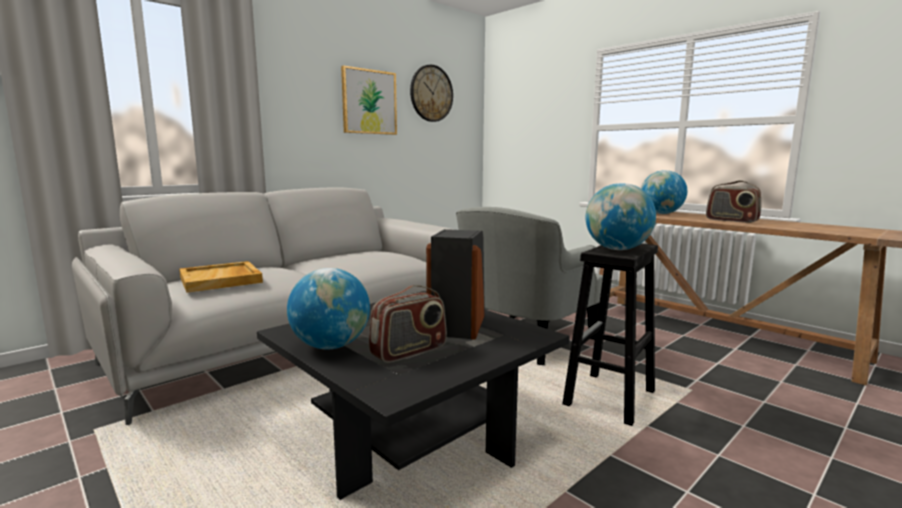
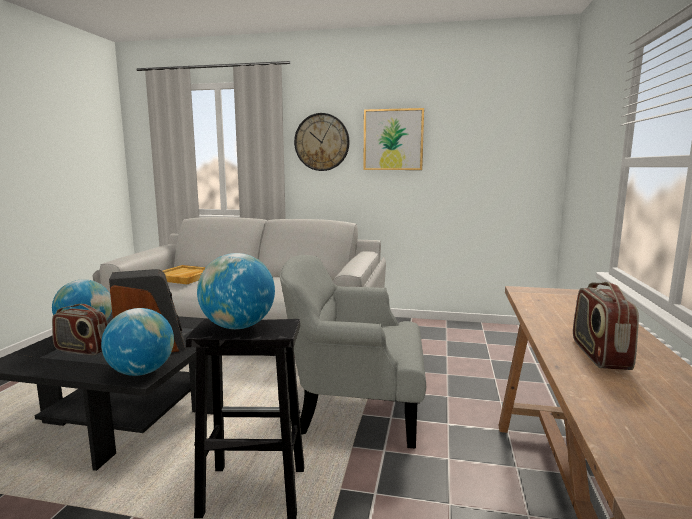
camera: 55 degrees right, 0 degrees up
(431, 93) = (476, 123): wall clock -> wall clock (322, 142)
(661, 214) = (572, 313): globe -> globe (141, 372)

